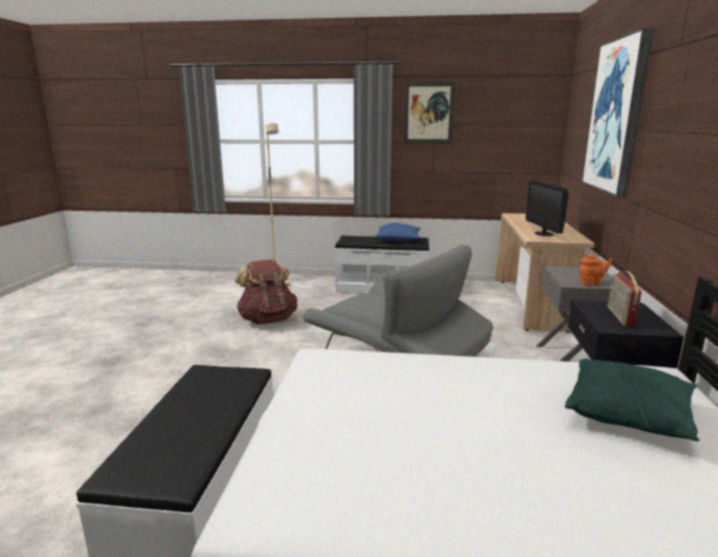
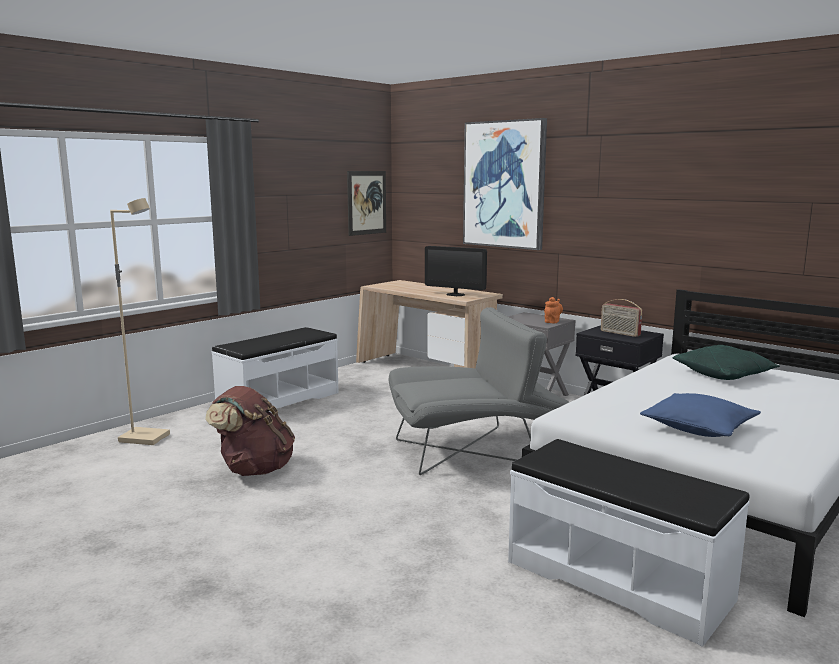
camera: 55 degrees left, 5 degrees down
(398, 240) = (290, 335): blue pillow -> blue pillow (698, 428)
(428, 113) = (280, 180): picture -> picture (366, 202)

